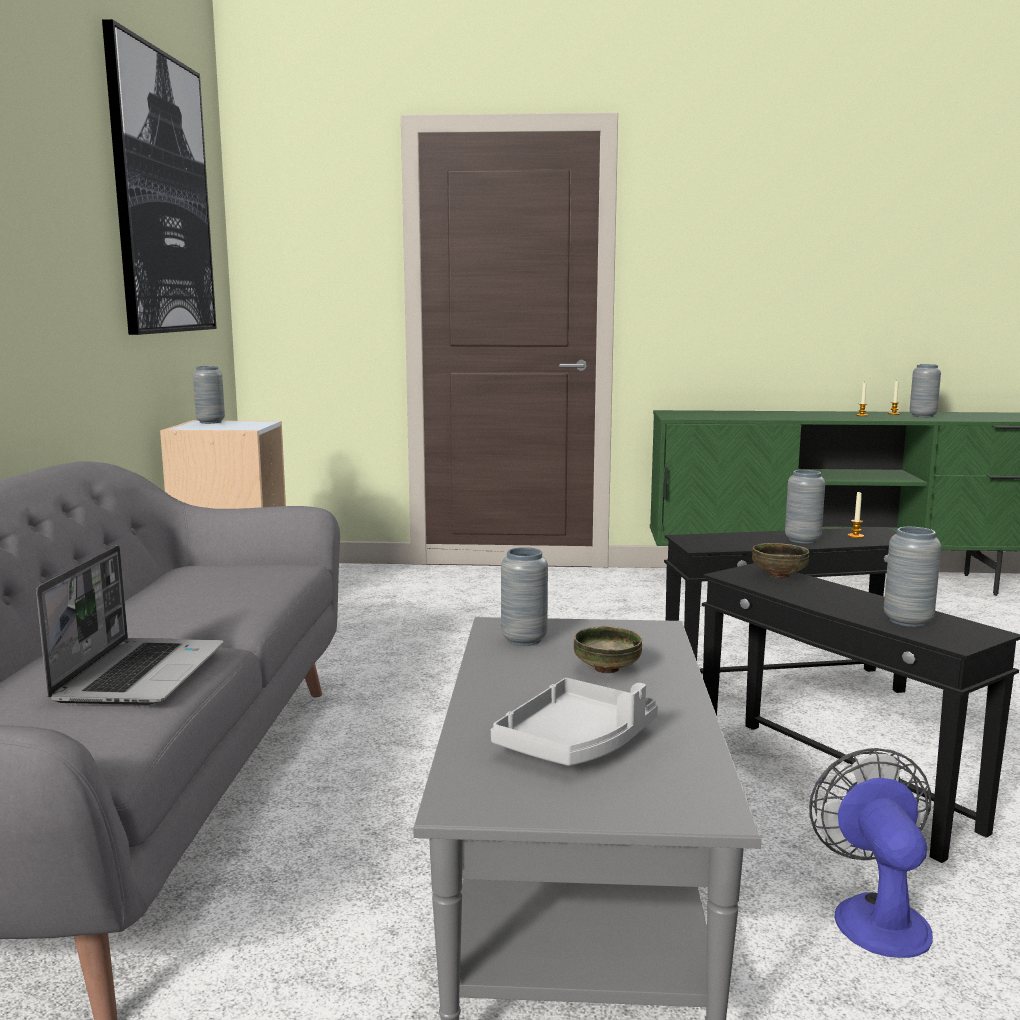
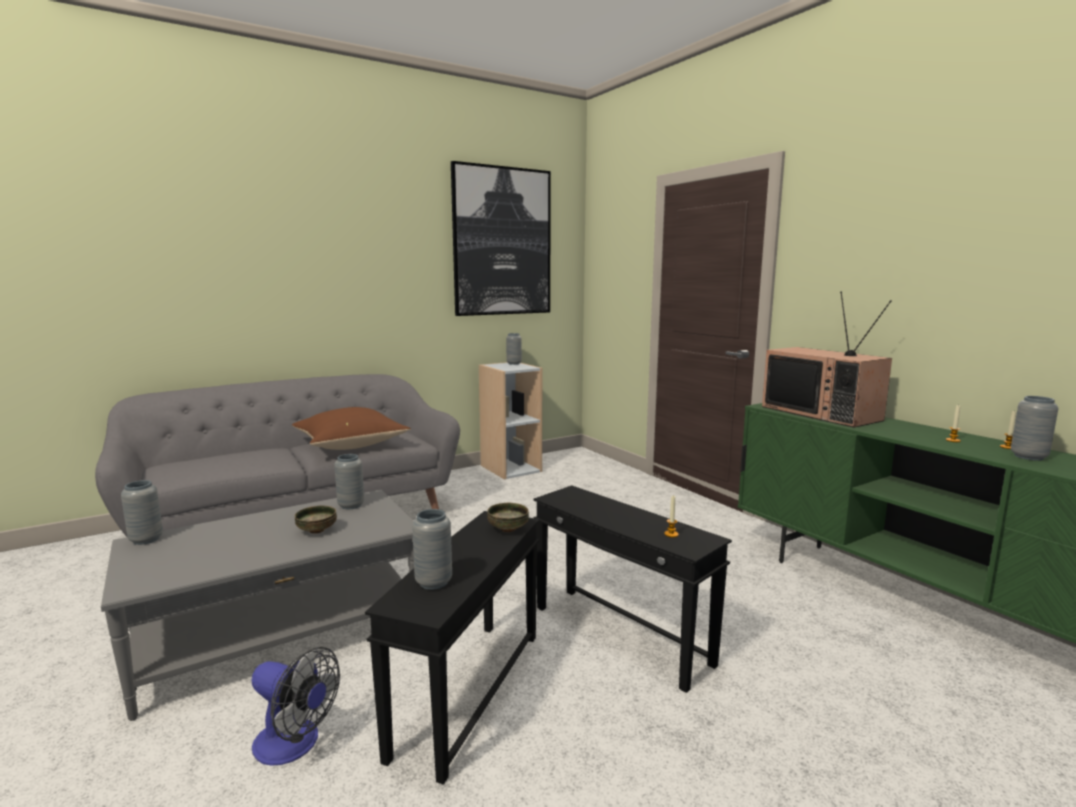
camera: 55 degrees right, 0 degrees up
(140, 673) = (244, 463): laptop -> none
(211, 597) = (351, 445): none -> brown pillow
(577, 743) = (207, 546): grey tray -> none
(731, 415) = (822, 413): none -> television
(802, 540) = (624, 520): grey vase -> grey vase (146, 539)
(875, 915) = (295, 745): fan -> fan turned 60 degrees clockwise

